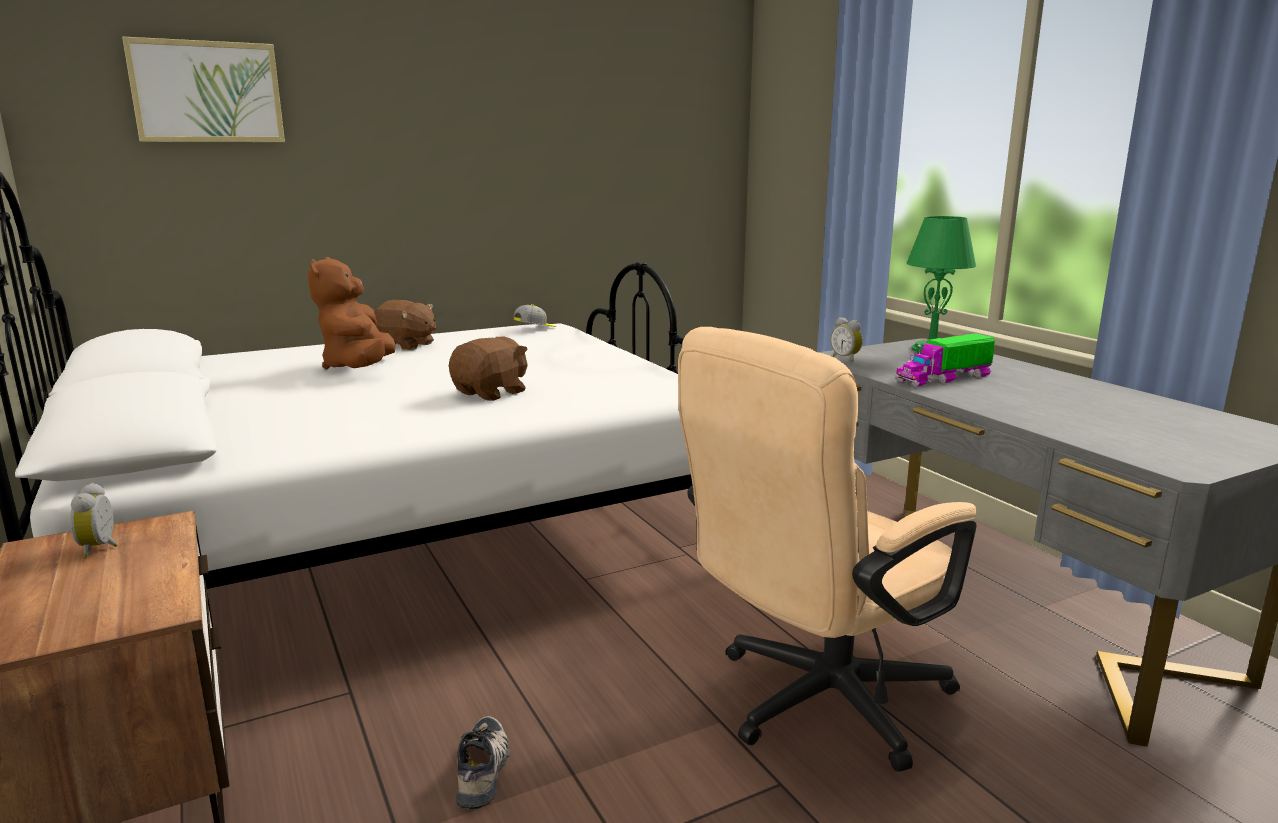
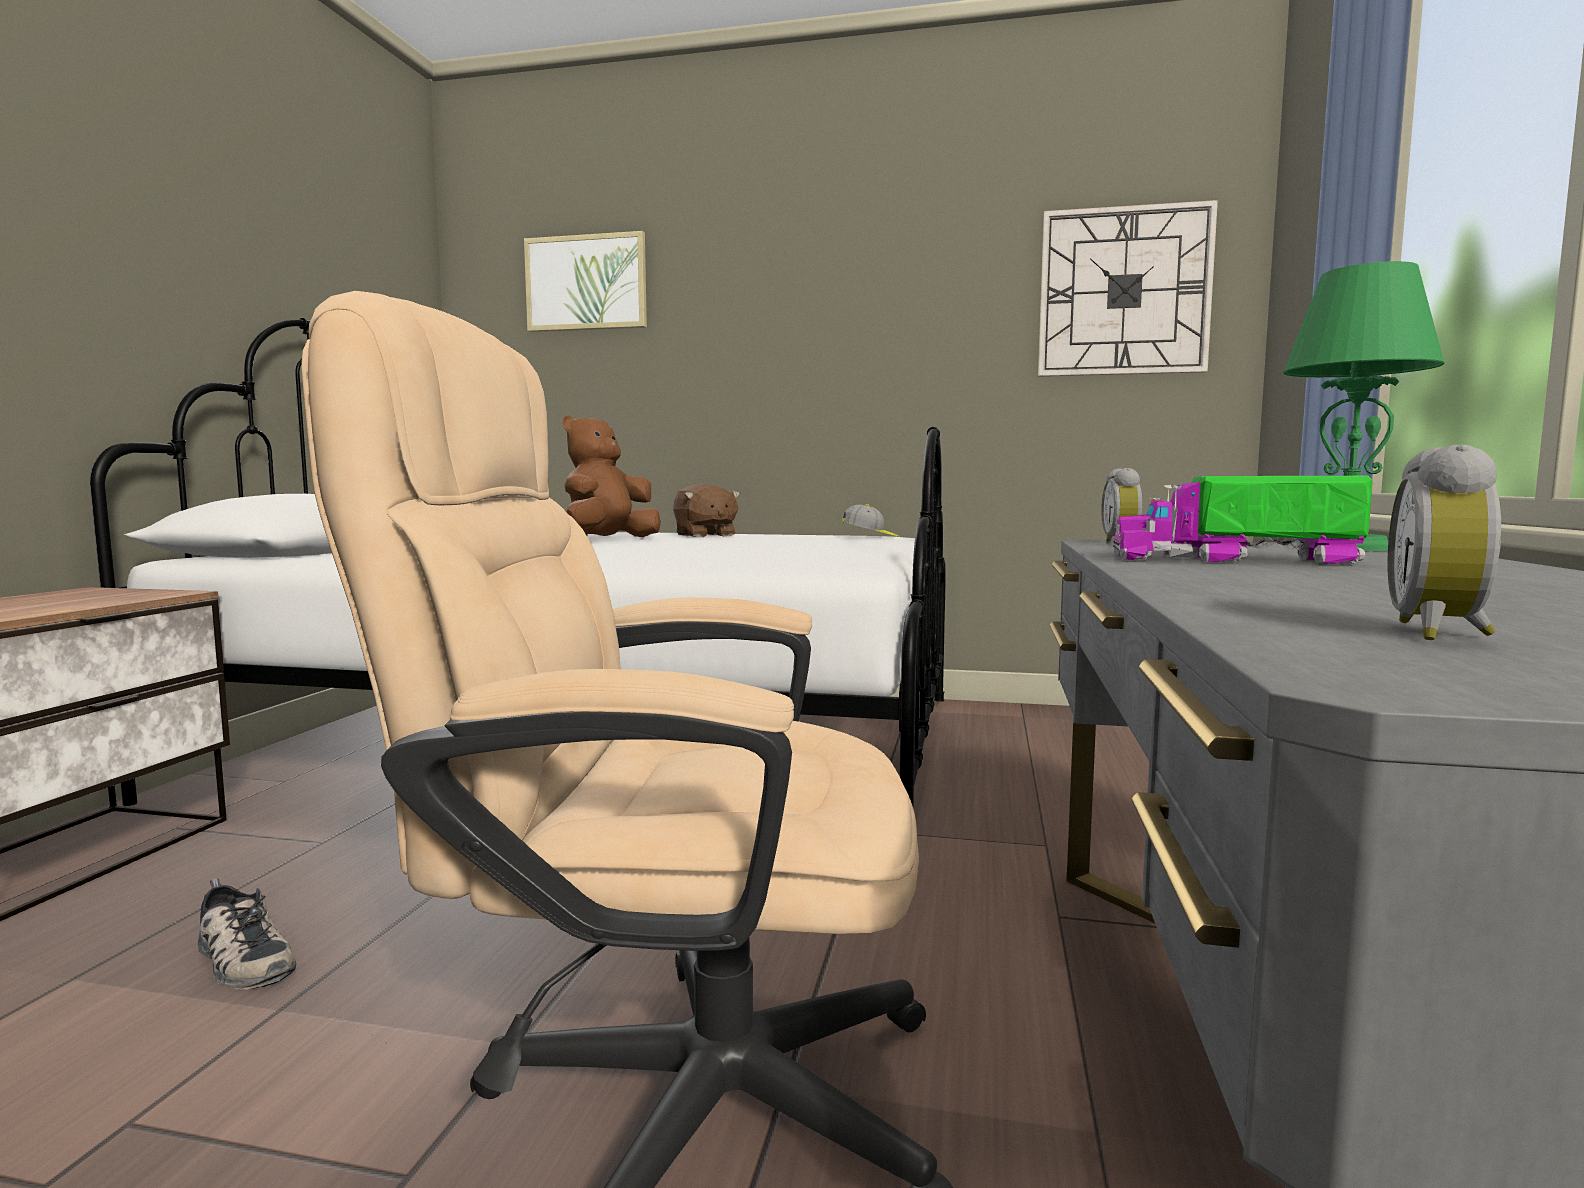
camera: 40 degrees right, 10 degrees down
(102, 548) = (98, 595): alarm clock -> alarm clock (1442, 633)
(484, 769) = (240, 959): shoe -> shoe turned 90 degrees clockwise
(492, 393) = (637, 554): brown plush toy -> none
(671, 131) = (1124, 292): none -> wall clock

